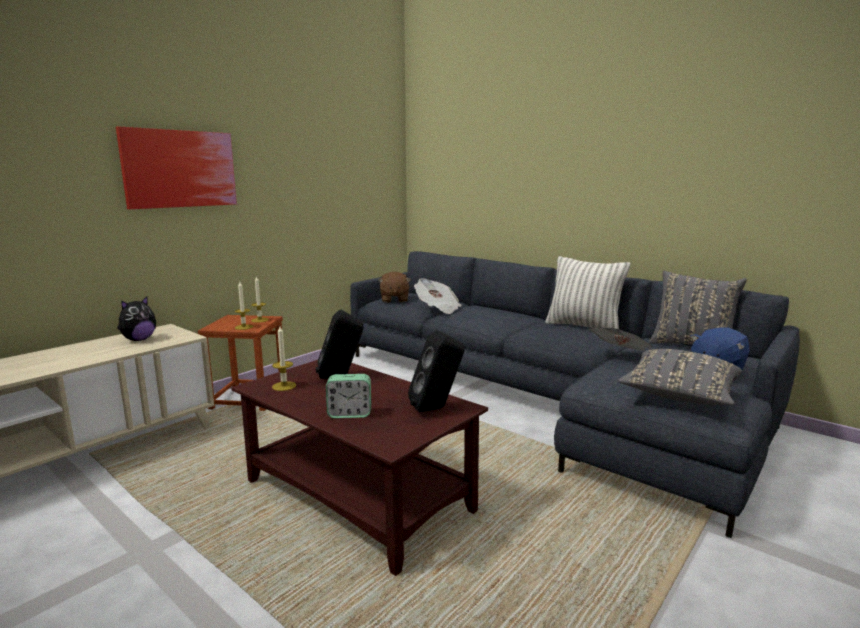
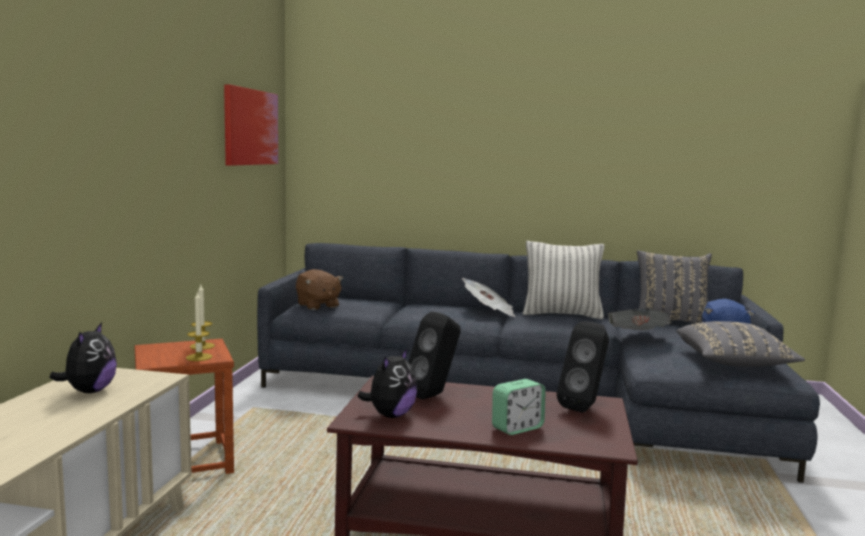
camera: 30 degrees left, 5 degrees down
(180, 169) = (96, 132): picture -> picture (250, 127)
(284, 386) = (390, 415): candle -> plush toy
(437, 308) = (389, 310): newspaper -> newspaper (489, 312)

